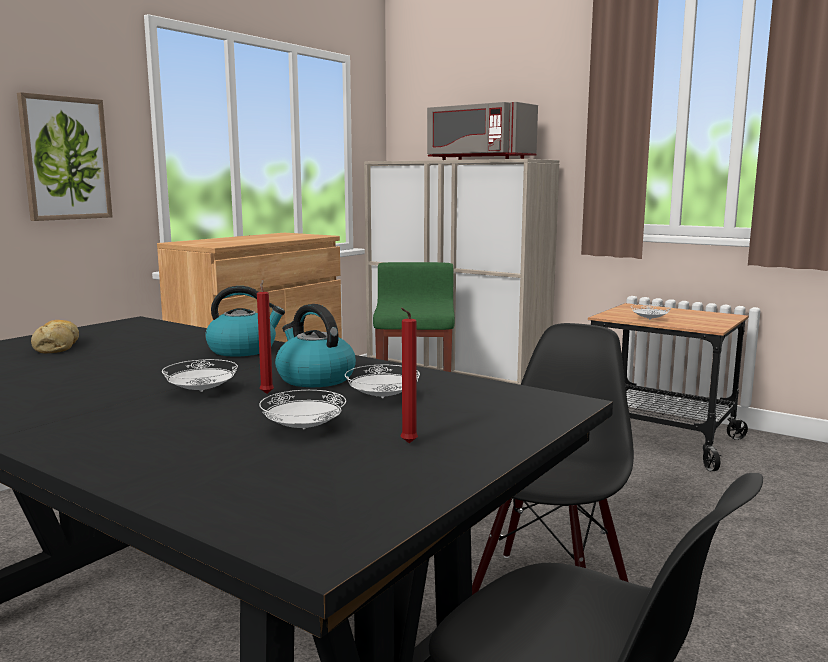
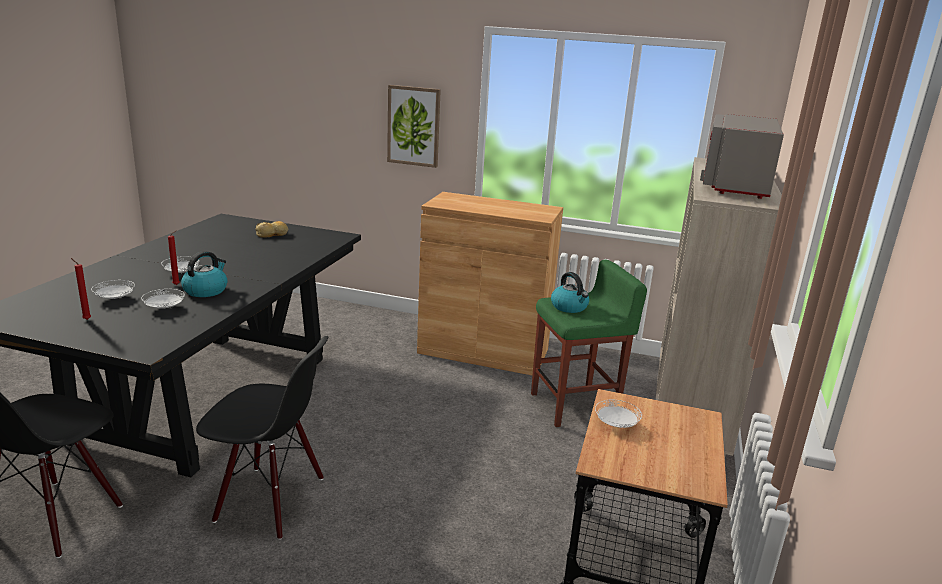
camera: 70 degrees right, 10 degrees up
(243, 350) = (271, 268): kettle -> kettle (569, 307)

